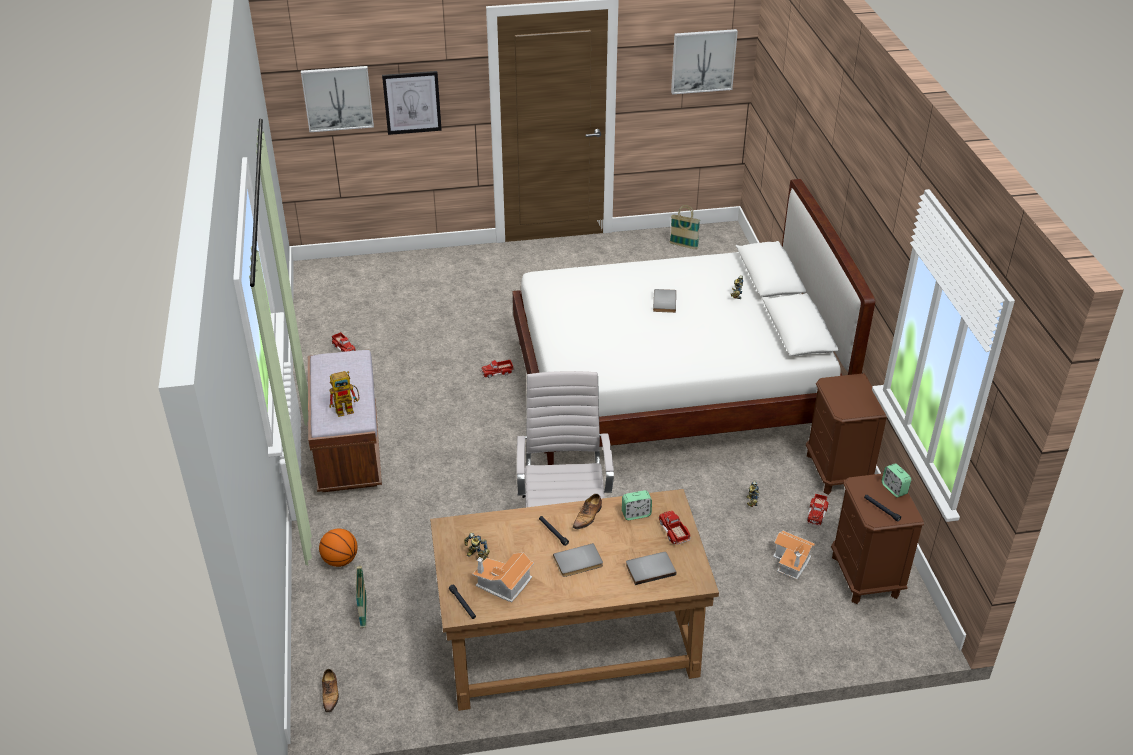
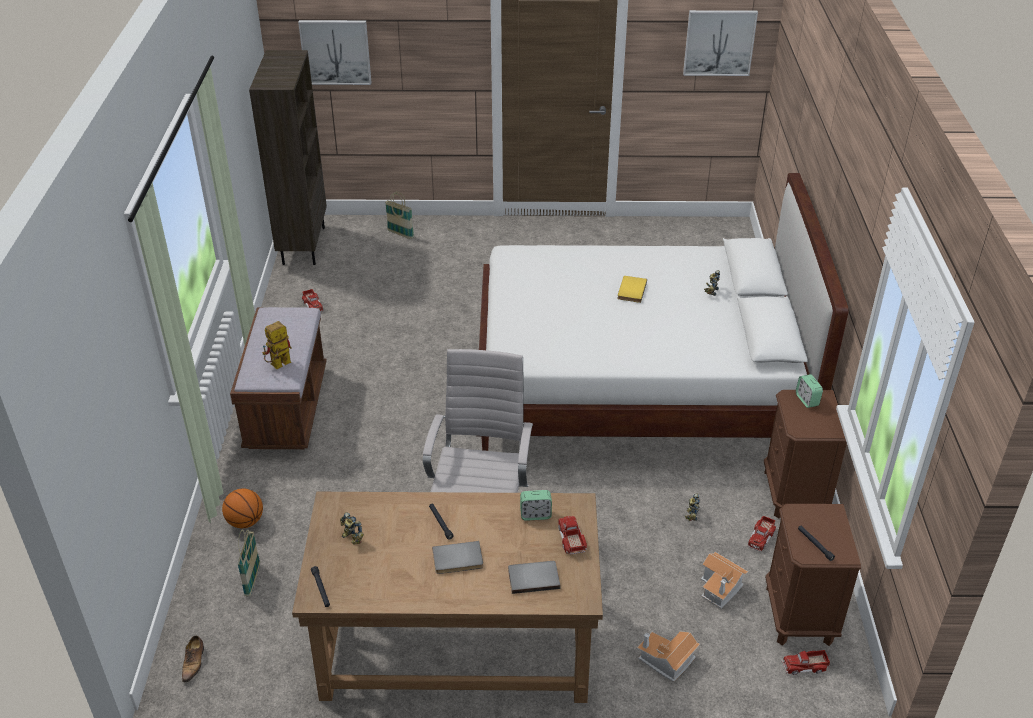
camera: 10 degrees right, 0 degrees up
(316, 290) = (303, 245): none -> brown bookcase
(348, 409) = (278, 366): toy robot -> toy robot turned 150 degrees clockwise
(412, 102) = (411, 62): picture -> none
(497, 372) = (458, 346): toy truck -> toy truck (804, 666)
(503, 584) = (370, 573): toy house -> toy house (666, 661)
(588, 517) = (482, 511): shoe -> none
(663, 302) = (630, 290): grey book -> yellow book
(683, 245) = (685, 237): basket -> basket (400, 234)
(894, 489) = (835, 523): alarm clock -> alarm clock (807, 400)

